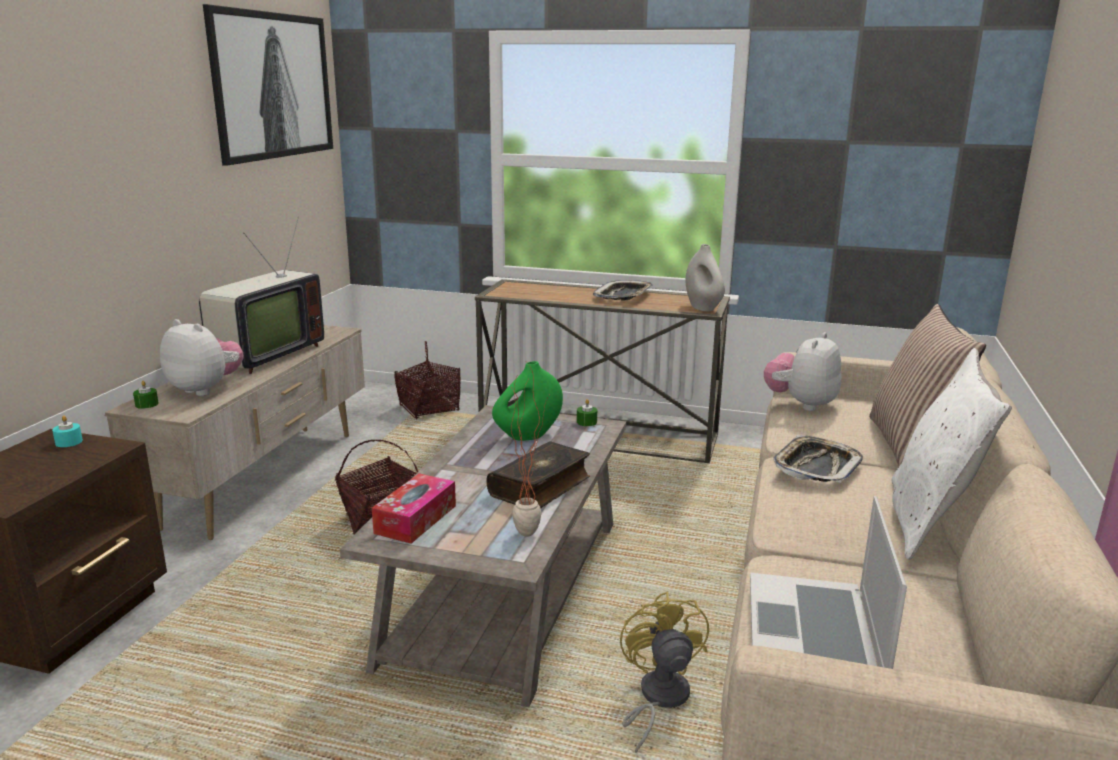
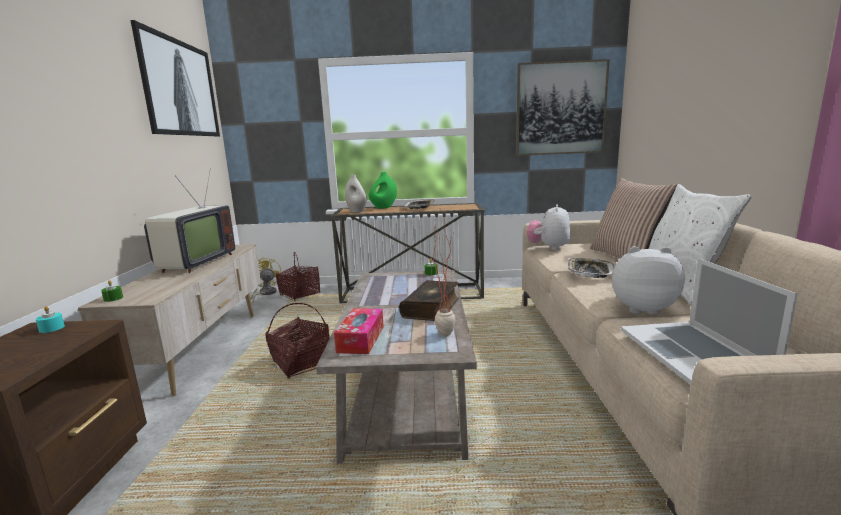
camera: 15 degrees left, 5 degrees down
(206, 389) = (159, 284): plush toy -> plush toy (641, 308)
(528, 436) = (401, 284): green vase -> green vase (383, 207)
(658, 699) = (546, 434): yellow fan -> yellow fan (265, 293)
(703, 308) = (470, 207): white vase -> white vase (357, 211)
(905, 140) = (560, 109): none -> picture

